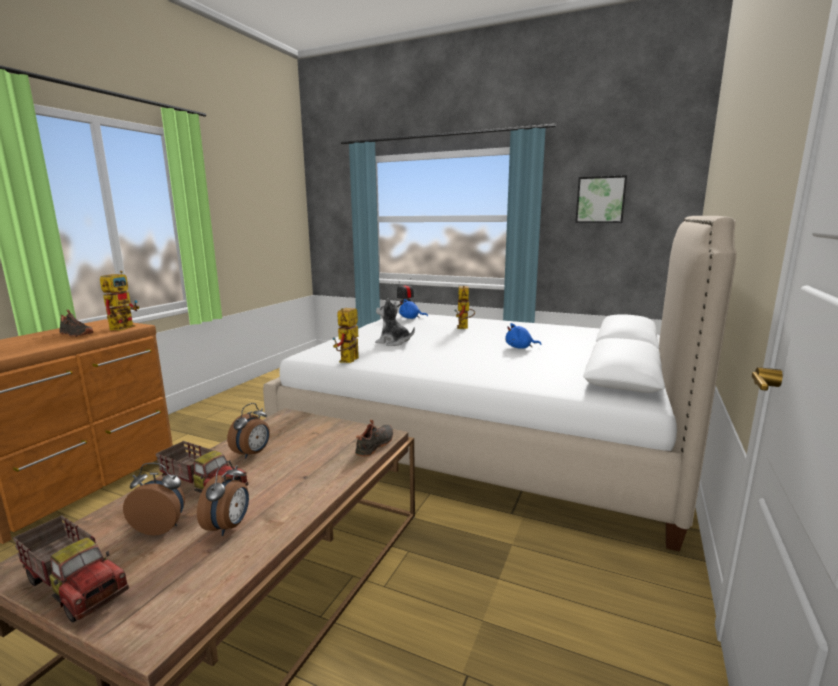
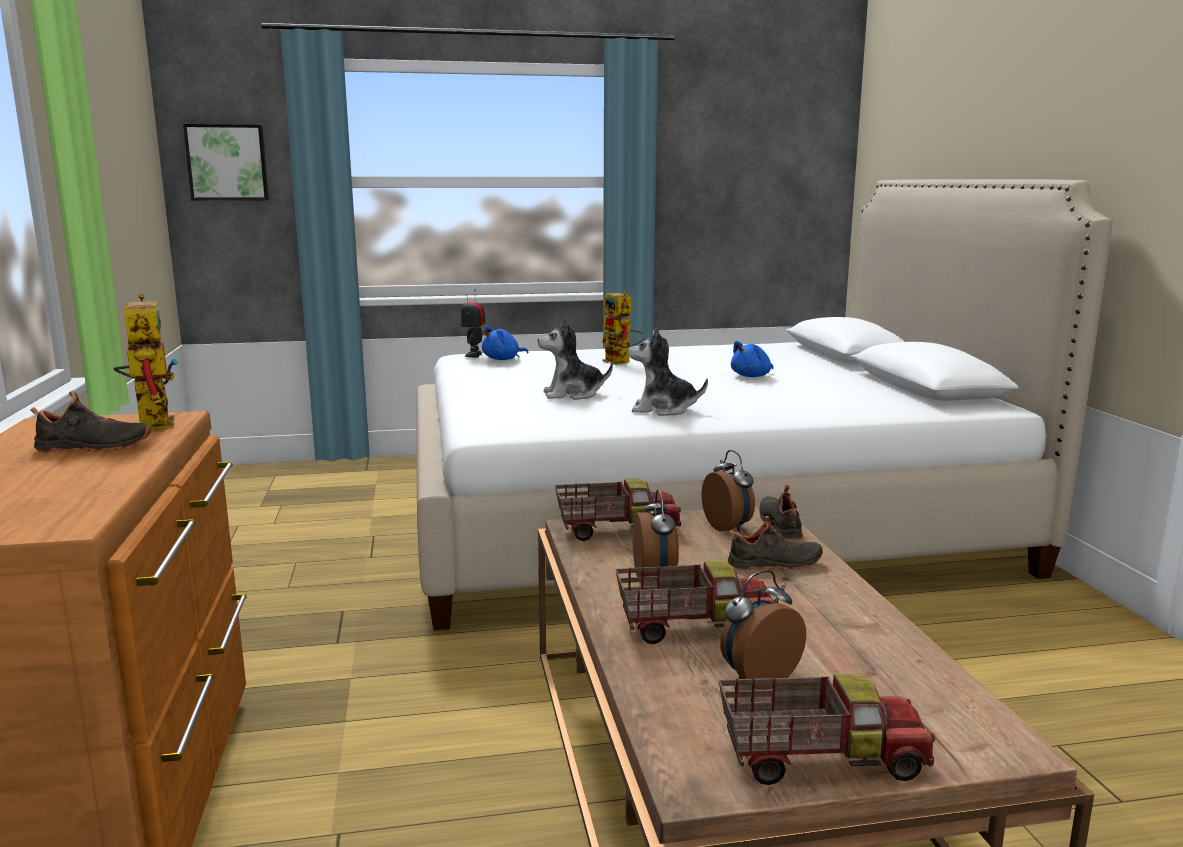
camera: 35 degrees left, 0 degrees up
(229, 526) = (832, 647): alarm clock -> alarm clock (729, 527)
(297, 422) = (616, 530): none -> toy truck
(318, 467) = (775, 565): none -> black shoe
(349, 361) = (584, 427): toy robot -> none
(412, 359) = (663, 410): none -> plush toy
(600, 200) = (732, 155): picture -> picture (227, 162)

